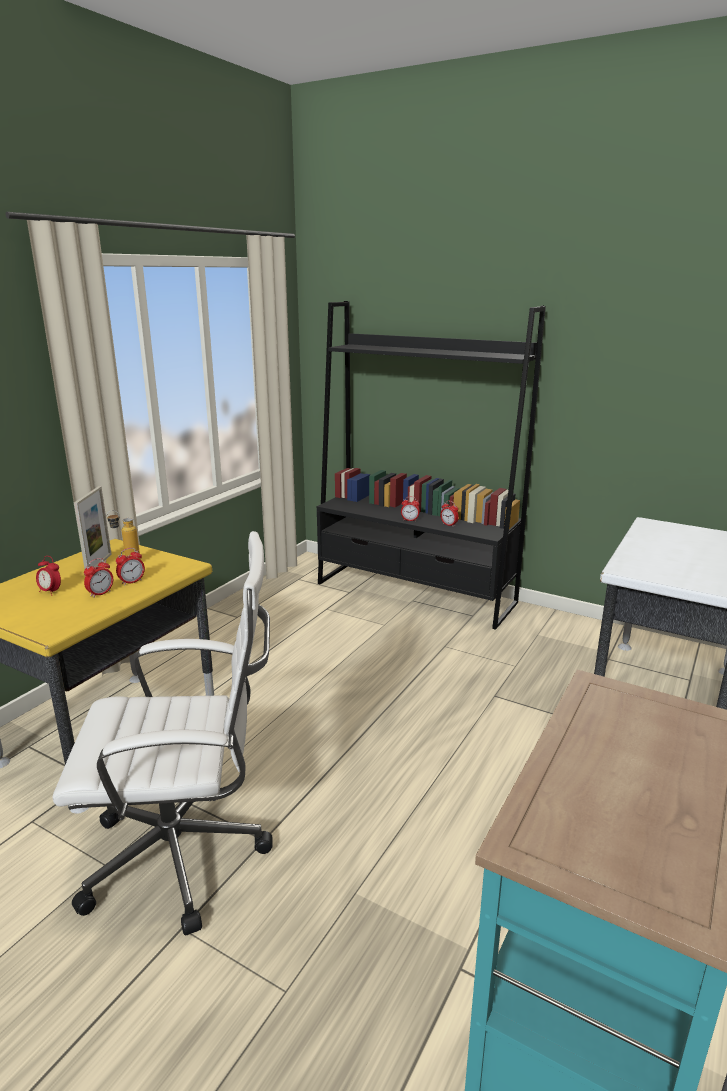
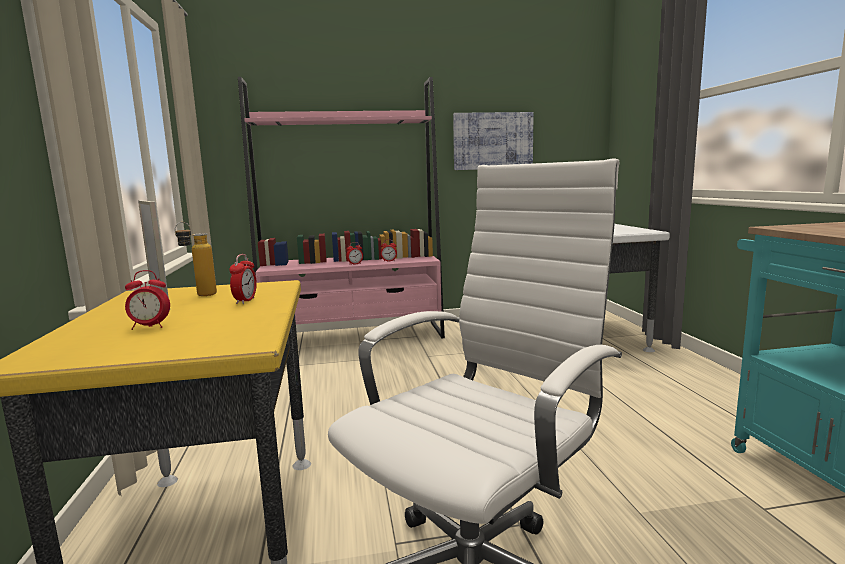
camera: 40 degrees left, 10 degrees down
(100, 593) = (229, 313): alarm clock -> none
(415, 593) = (354, 337): black bookcase -> pink bookcase
(633, 390) = (493, 141): none -> picture

